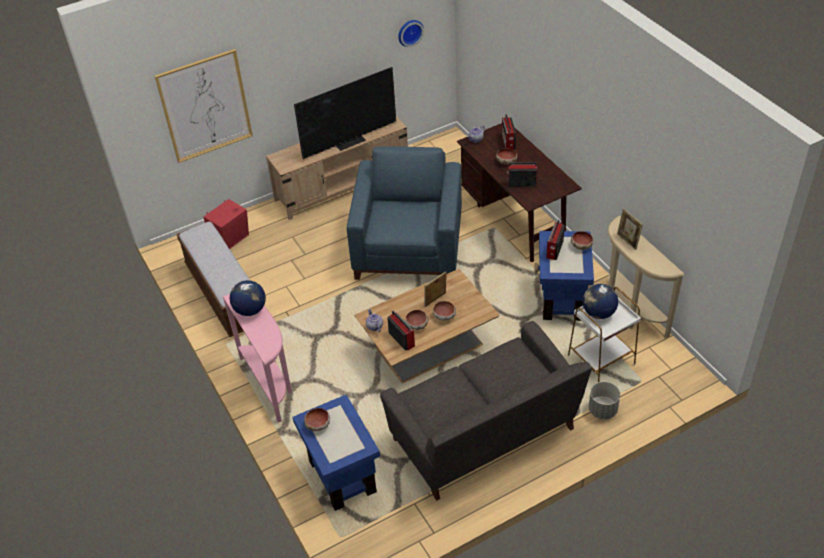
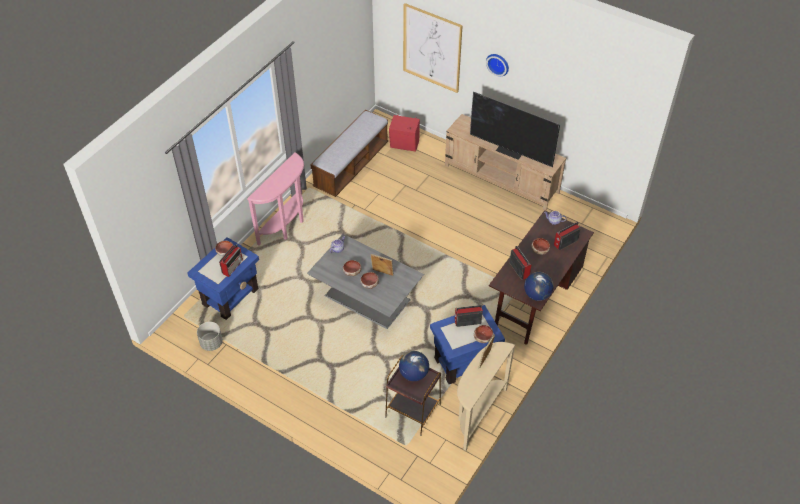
camera: 60 degrees right, 5 degrees up
(250, 310) = (289, 171): globe -> globe (537, 294)
(401, 338) = (334, 268): radio -> radio (233, 266)
(409, 32) = (603, 114): wall clock -> wall clock (498, 63)
(409, 248) = (460, 245): blue armchair -> none
(428, 347) = (366, 297): brown coffee table -> grey coffee table
(485, 436) = (301, 362): grey sofa -> none
(600, 360) = (412, 410): white side table -> brown side table
(602, 410) = (362, 428): grey planter -> grey planter (211, 343)

